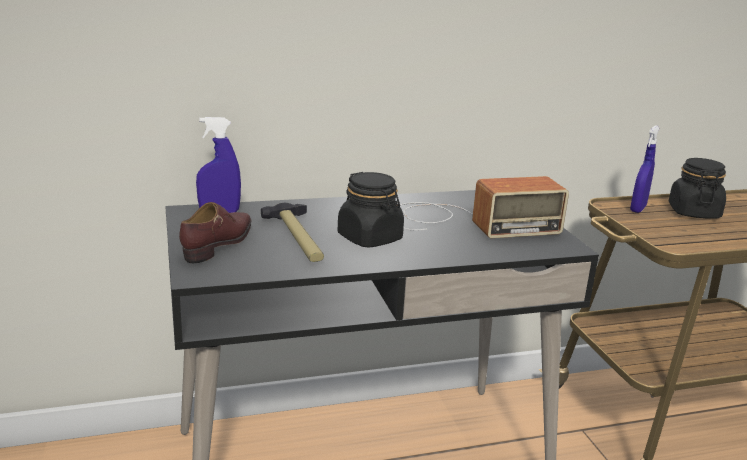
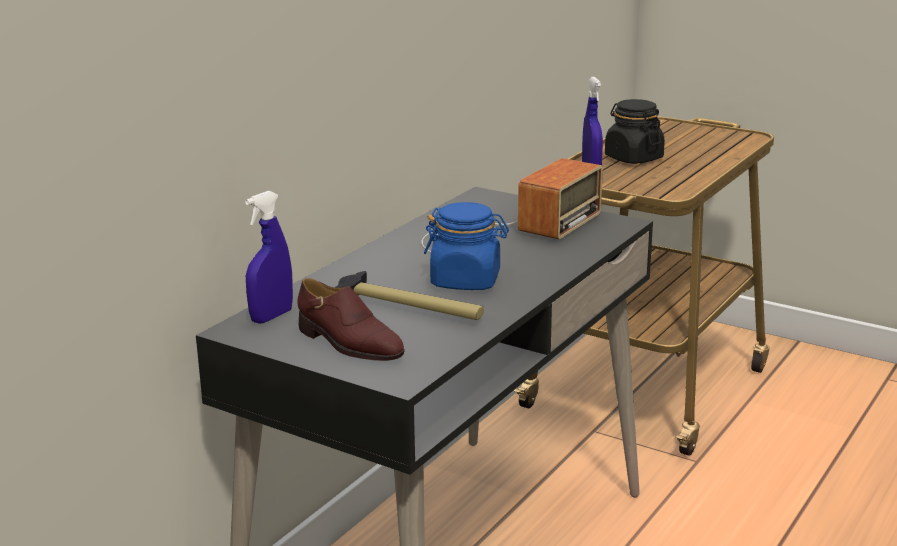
camera: 40 degrees left, 0 degrees up
(220, 243) = (349, 343): brown shoe -> brown shoe turned 150 degrees clockwise
(370, 238) = (466, 281): black jar -> blue jar

